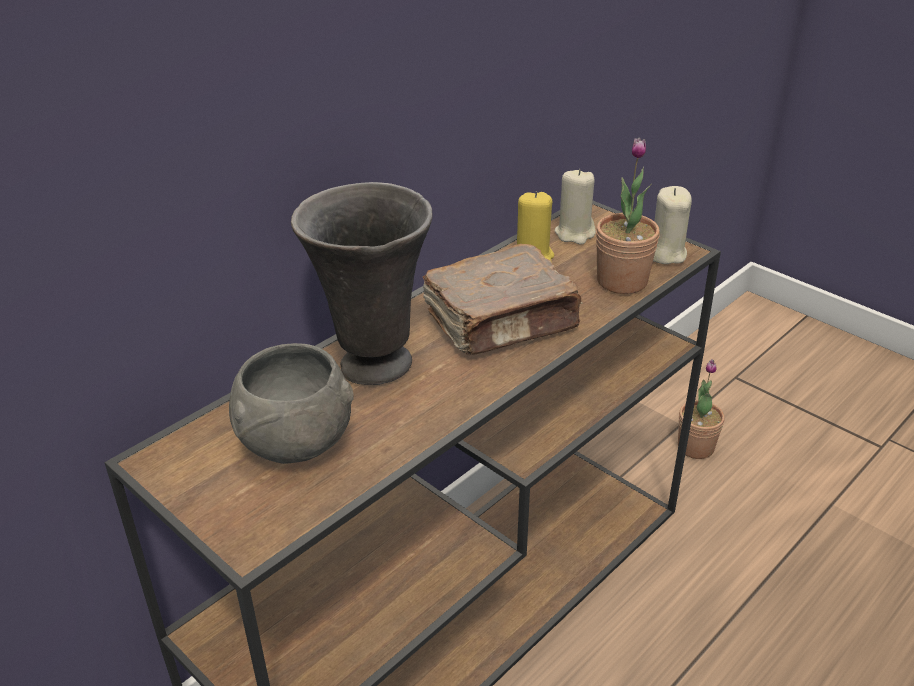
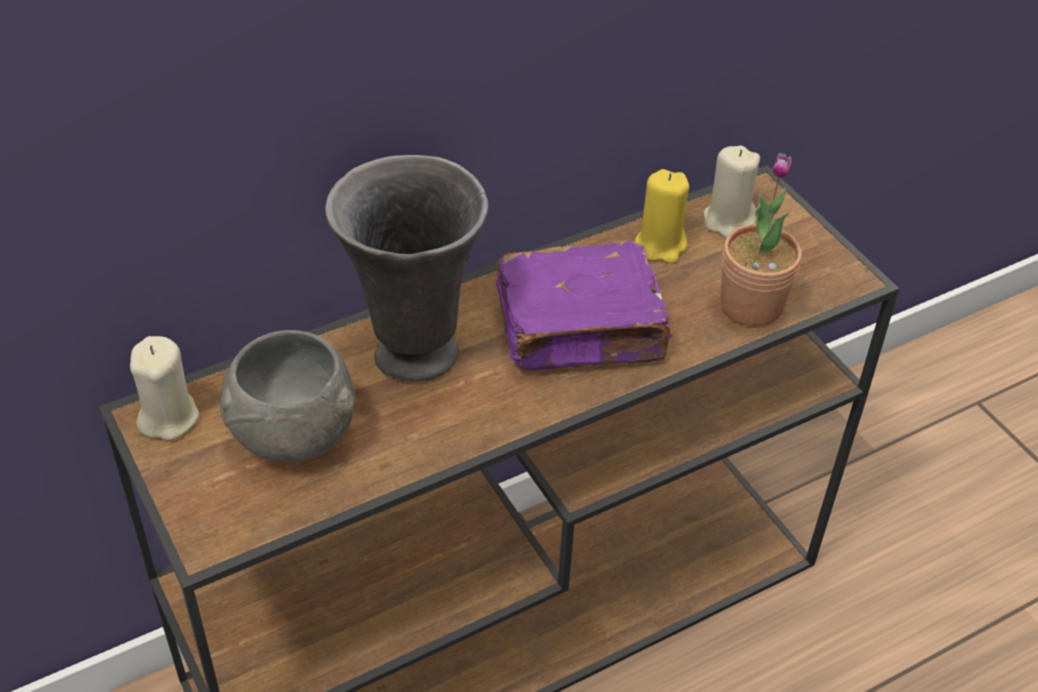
camera: 15 degrees right, 10 degrees up
(503, 322) = (582, 330): brown book -> purple book
(665, 254) = (825, 277): beige candle -> beige candle (168, 417)
(695, 447) = (879, 486): potted plant -> none

